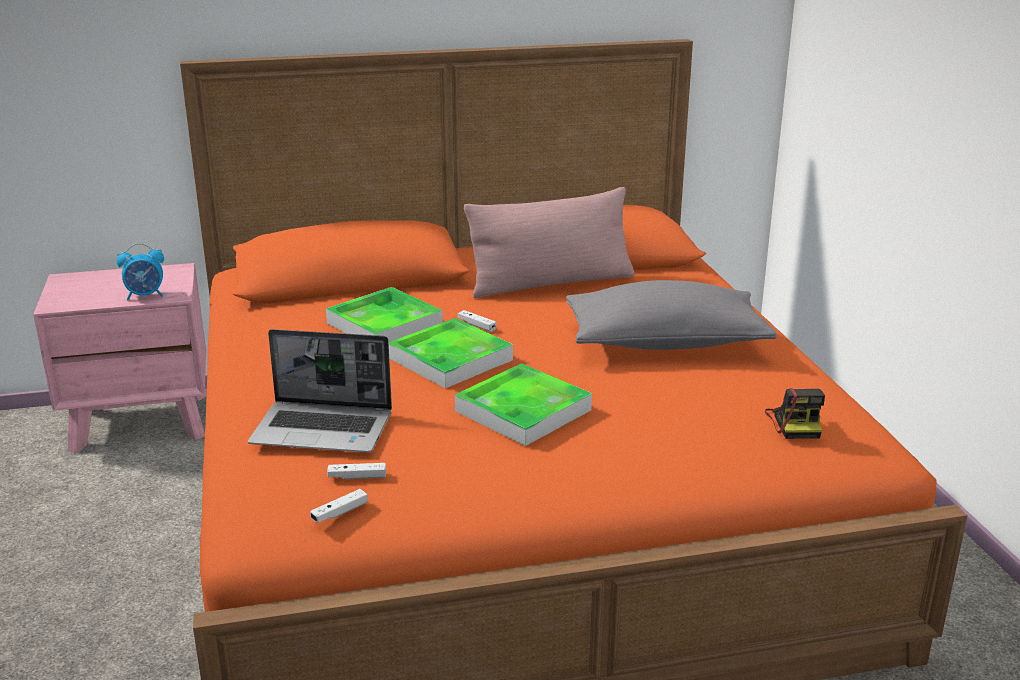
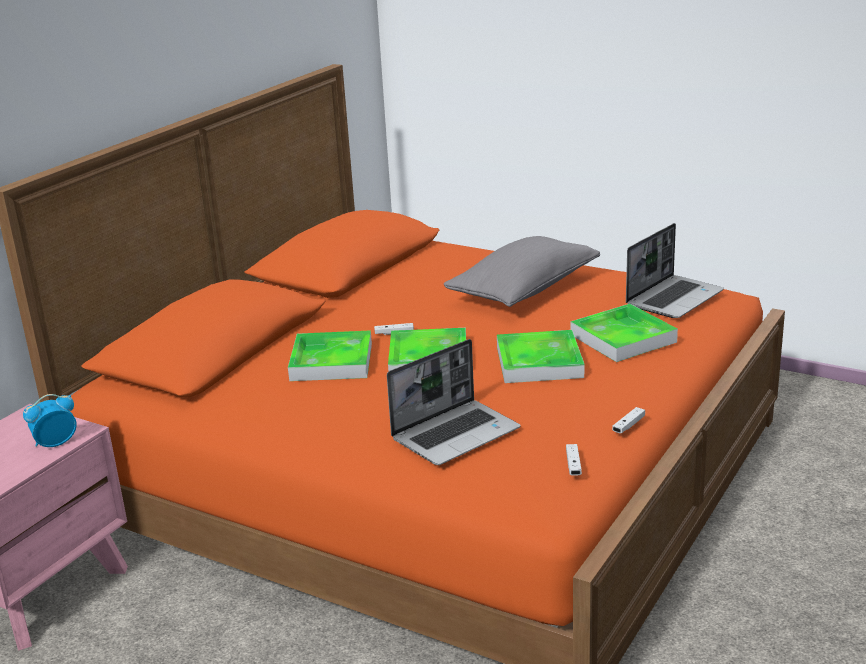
camera: 45 degrees left, 0 degrees up
(145, 295) = (55, 443): alarm clock -> alarm clock turned 150 degrees counterclockwise
(357, 477) = (538, 444): white game controller -> white game controller (628, 425)
(551, 283) = (375, 288): pink pillow -> none
(647, 432) = (623, 338): none -> tray
(795, 423) = (674, 298): camera -> laptop

